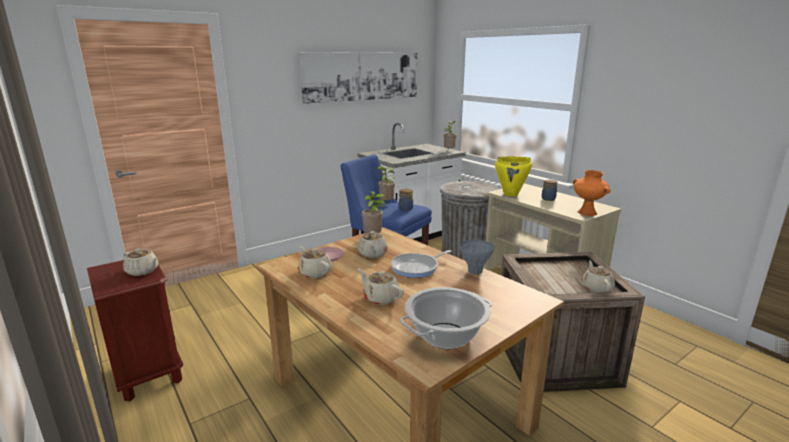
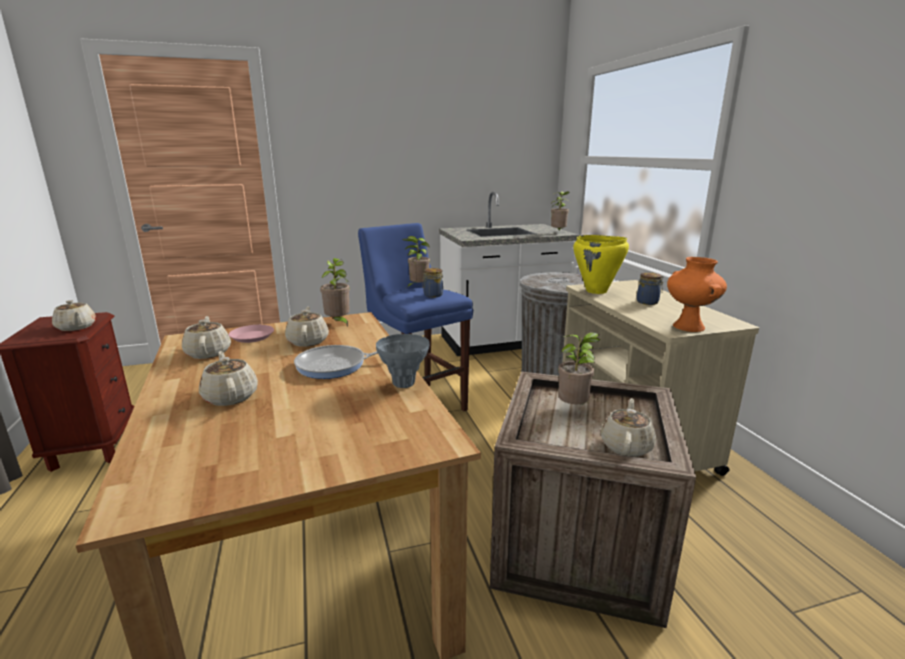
camera: 20 degrees right, 0 degrees up
(362, 76) = (450, 130): picture -> none
(372, 254) = (308, 341): beige teapot -> beige teapot turned 150 degrees clockwise
(446, 336) = (227, 467): cooking pot -> none
(551, 272) = (574, 408): none -> potted plant

